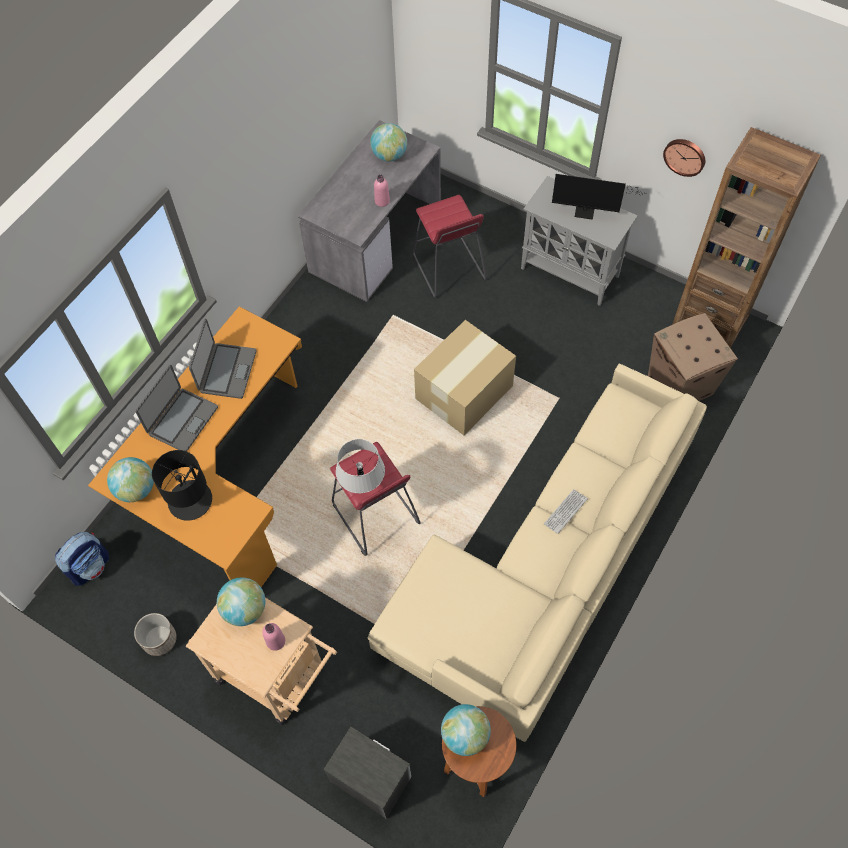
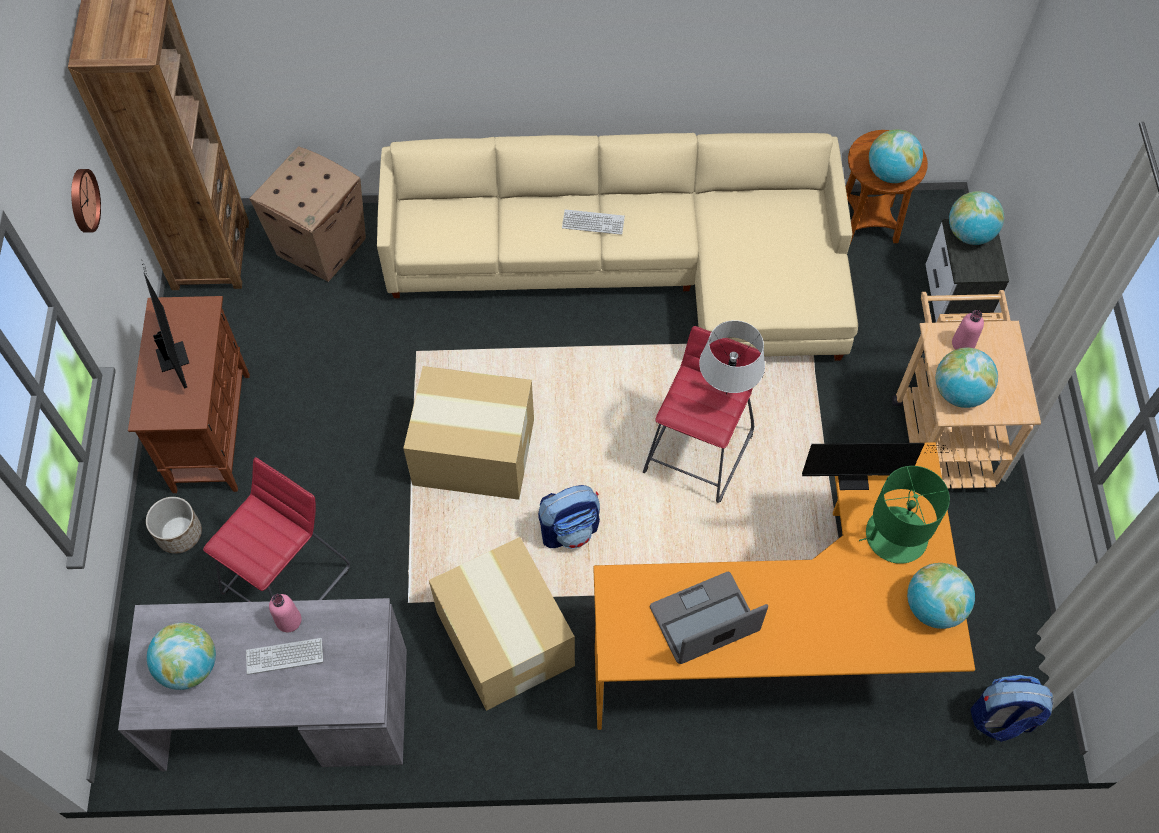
camera: 125 degrees left, 0 degrees up
(159, 639) = (1006, 574): planter -> planter (179, 534)
(182, 420) = (810, 623): laptop -> none
(190, 500) = (895, 535): black table lamp -> green table lamp
(240, 506) = (858, 478): none -> monitor
(336, 347) = (505, 640): none -> cardboard box
(364, 192) = (285, 656): none -> keyboard
(376, 414) = (570, 529): none -> backpack
(382, 774) = (969, 234): none -> globe
(570, 272) = (211, 431): grey cabinet -> brown cabinet

